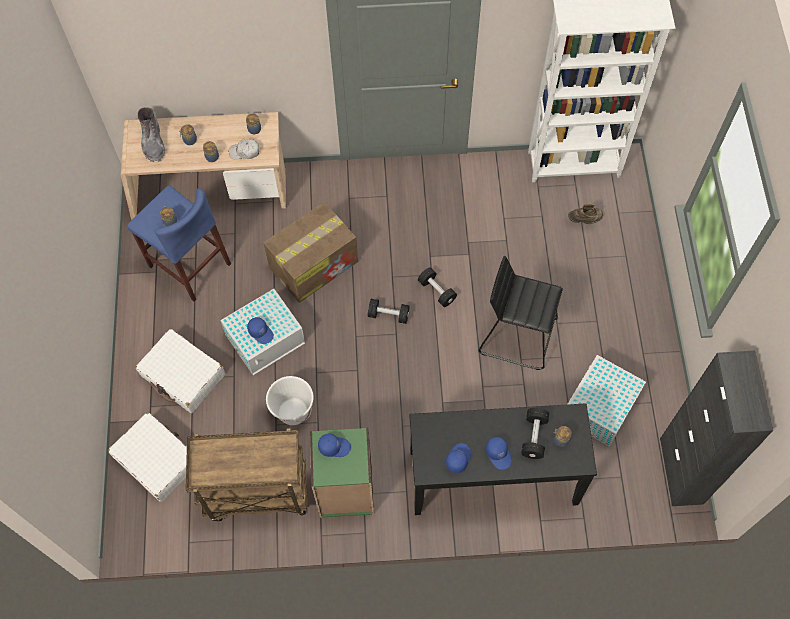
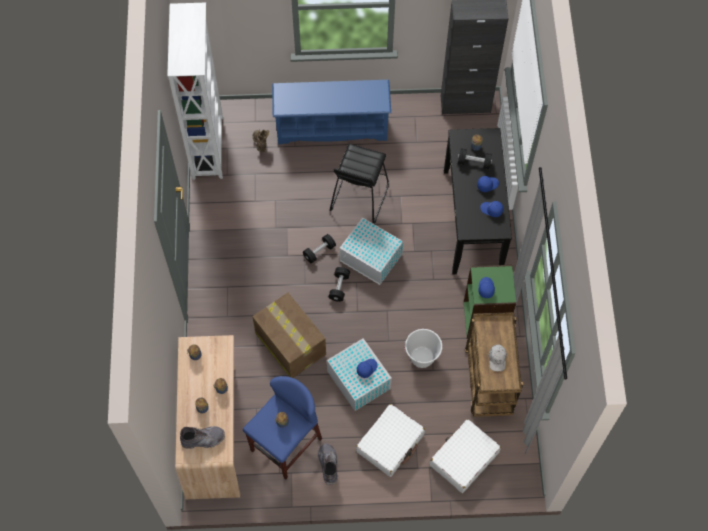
camera: 90 degrees left, 0 degrees up
(162, 309) = (328, 465): none -> grey boot
(245, 152) = (218, 362): white cap -> white cap (497, 359)
(599, 408) = (419, 149): white storage box -> white storage box (371, 258)
(622, 300) = (332, 126): none -> blue shoe rack

